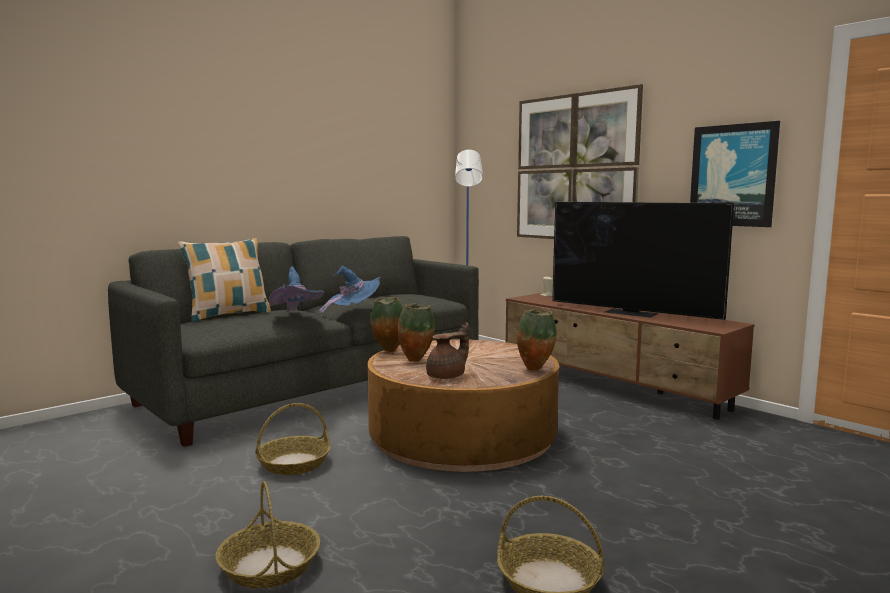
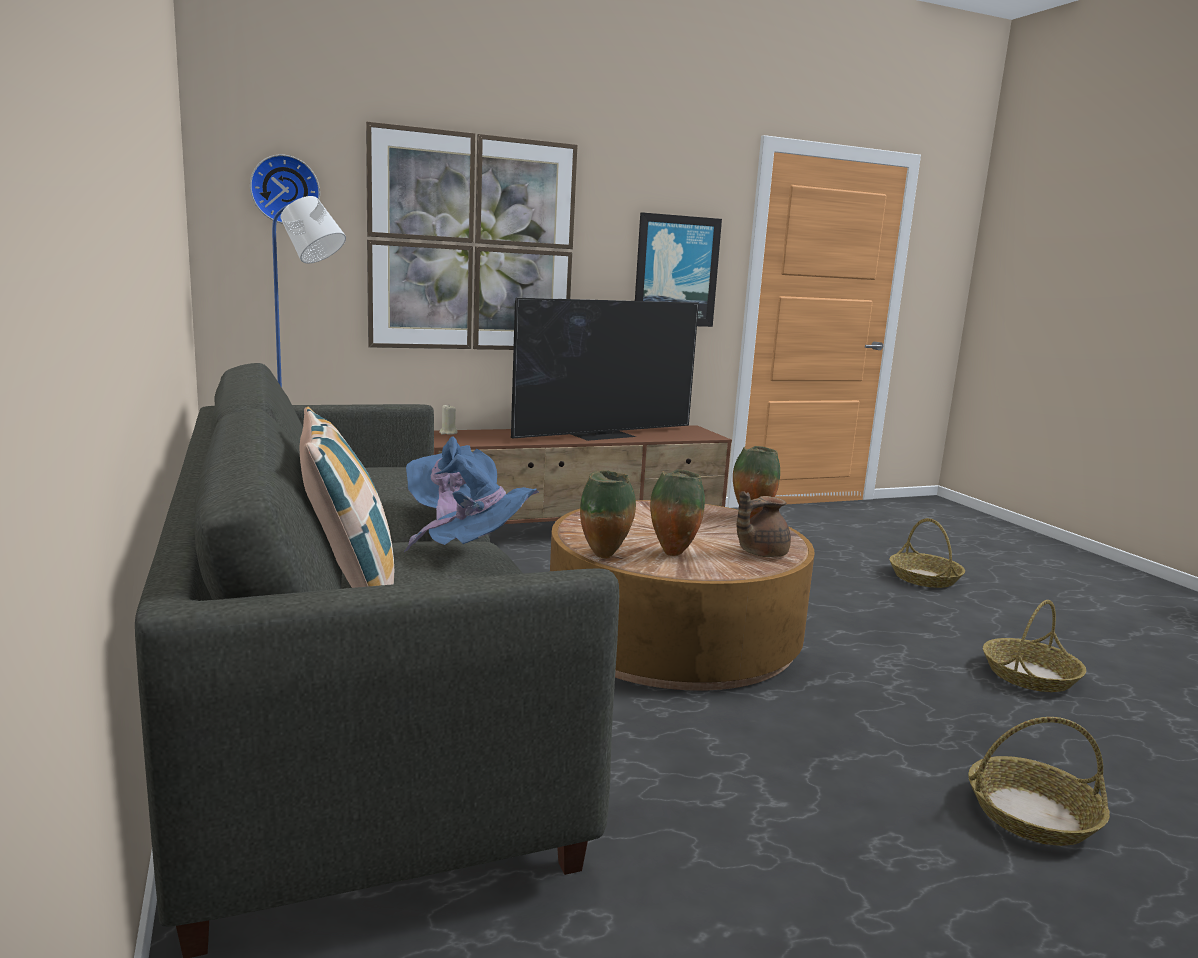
camera: 70 degrees left, 5 degrees up
(293, 464) = (723, 761): basket -> basket (925, 578)
(447, 376) = (760, 553): brown teapot -> brown teapot turned 105 degrees counterclockwise
(487, 147) = (285, 190): none -> wall clock

